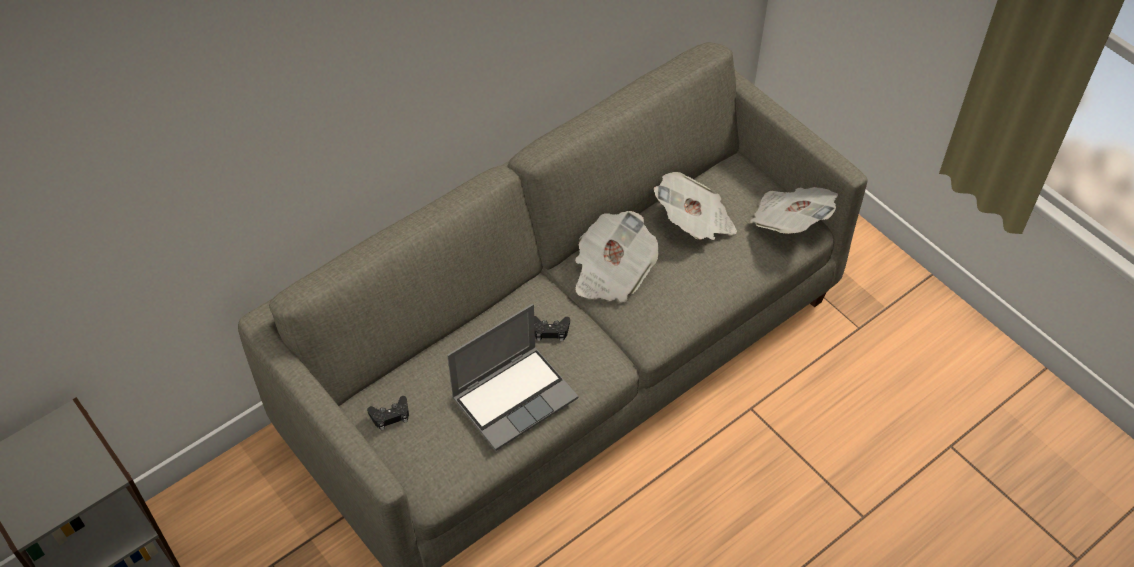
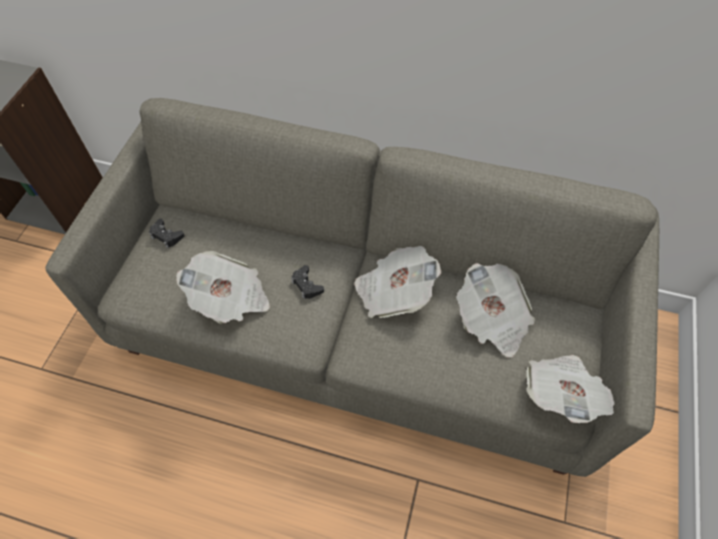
camera: 55 degrees right, 5 degrees up
(515, 397) = (230, 299): laptop -> newspaper

